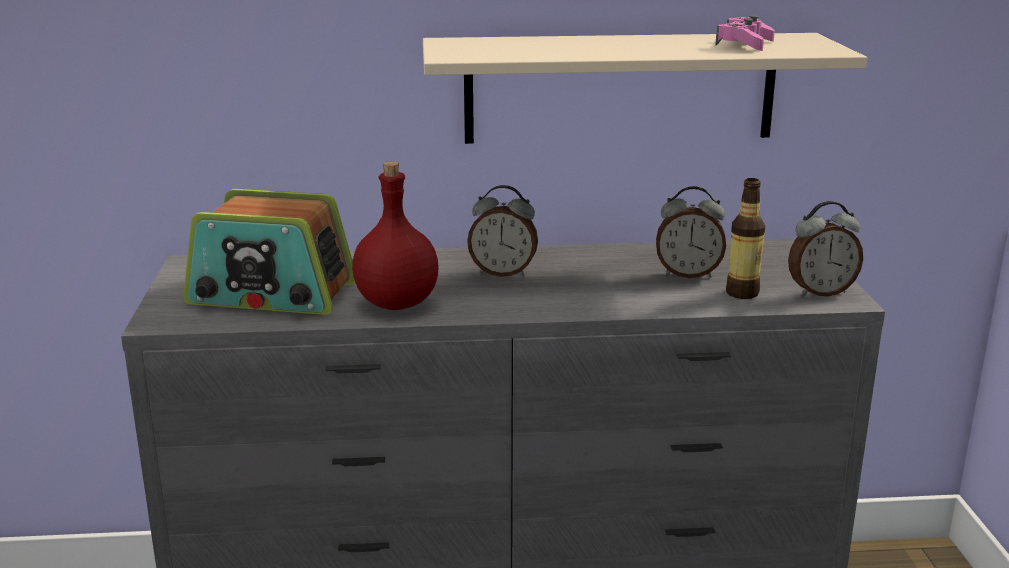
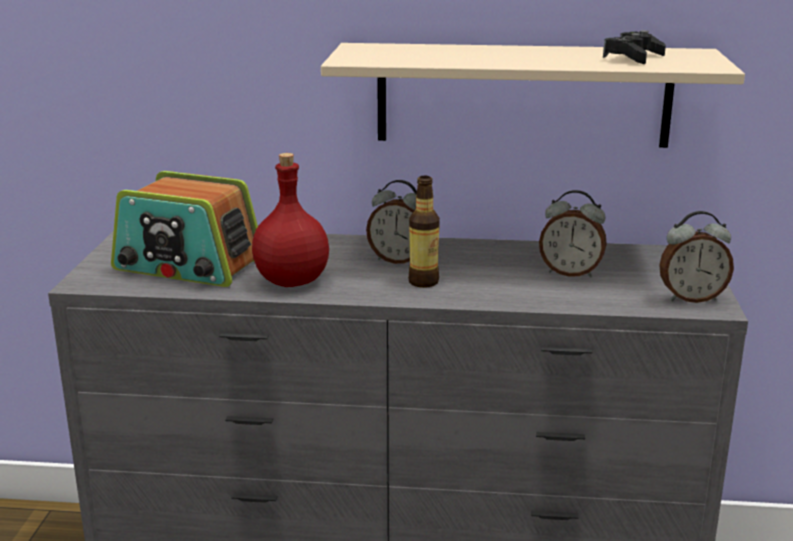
camera: 10 degrees right, 0 degrees up
(742, 293) = (614, 294): bottle -> bottle (423, 282)
(744, 44) = (633, 57): pink game controller -> black game controller

